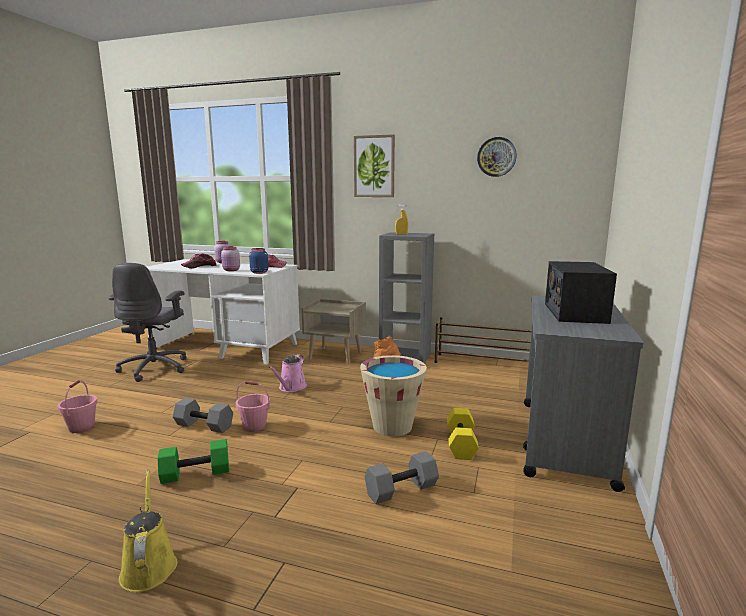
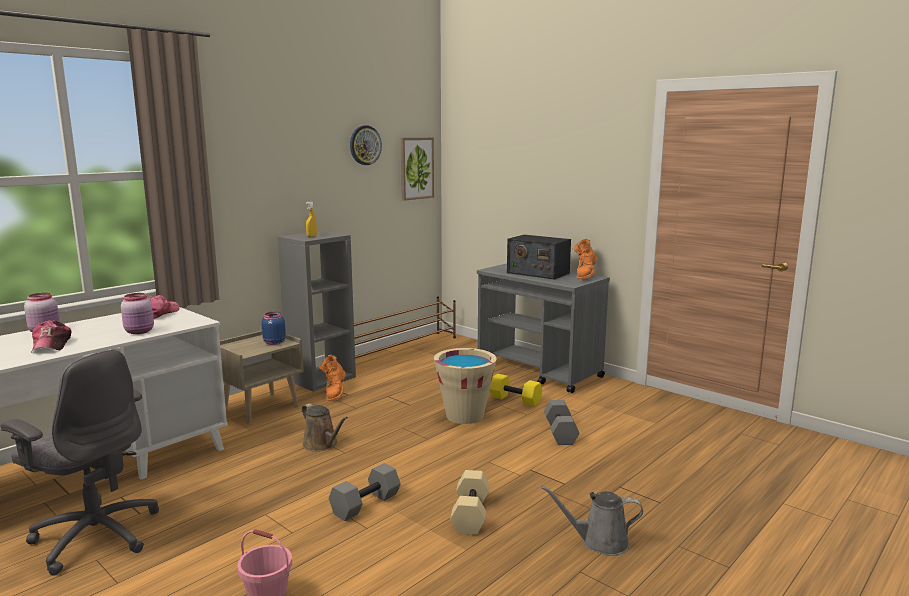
camera: 65 degrees left, 0 degrees up
(149, 565) = (599, 542): yellow watering can -> grey watering can
(196, 472) = (469, 514): green dumbbell -> beige dumbbell
(254, 426) = (398, 475): pink bucket -> none
(259, 272) = (194, 321): blue jar -> blue jar (273, 343)
(291, 387) = (322, 445): pink watering can -> brown watering can
(374, 166) = (248, 156): picture -> picture (416, 168)
(612, 331) = (585, 276): none -> orange boot

